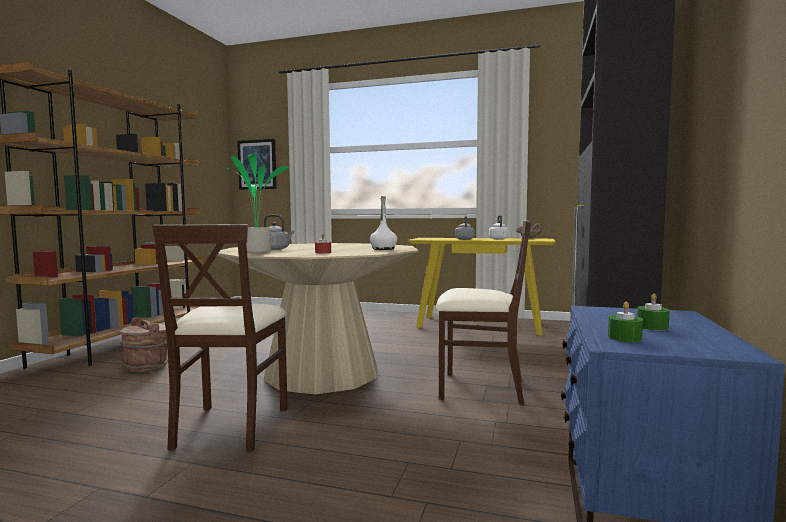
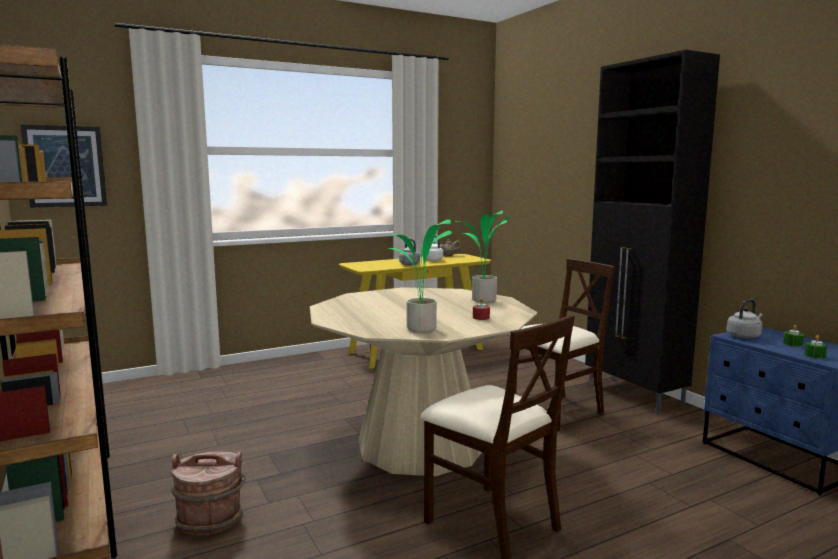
camera: 45 degrees left, 5 degrees up
(276, 249) = (395, 318): grey kettle -> grey kettle (744, 336)
(383, 249) = (483, 300): white bottle -> potted plant

